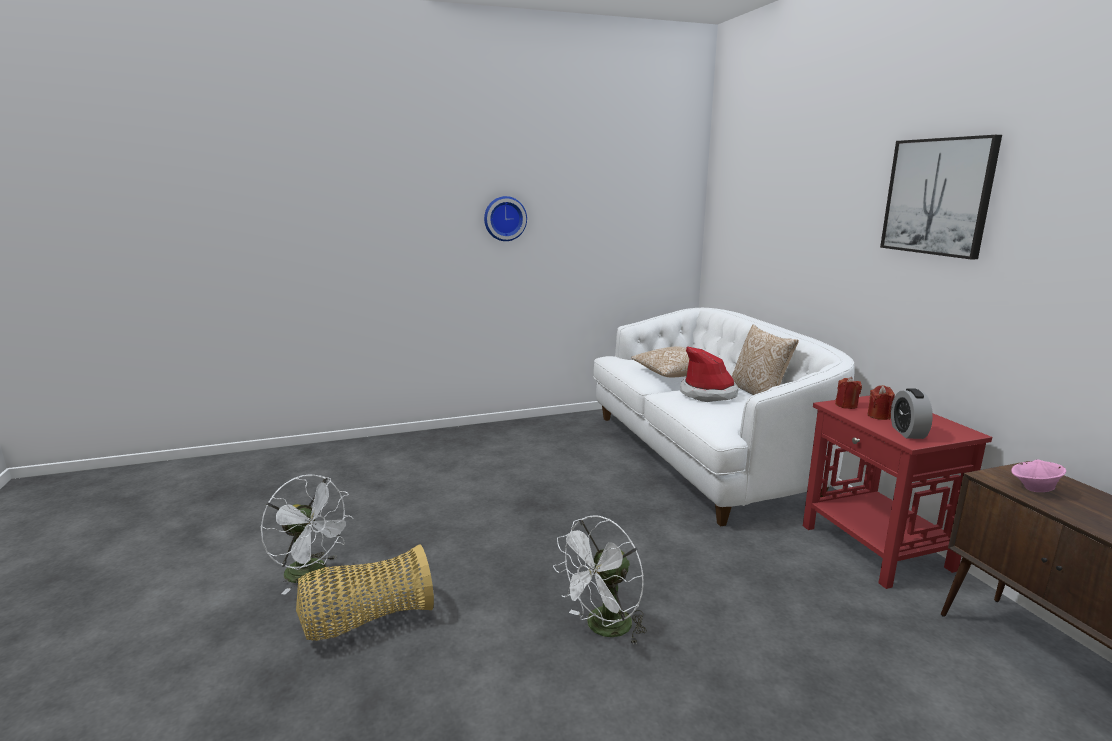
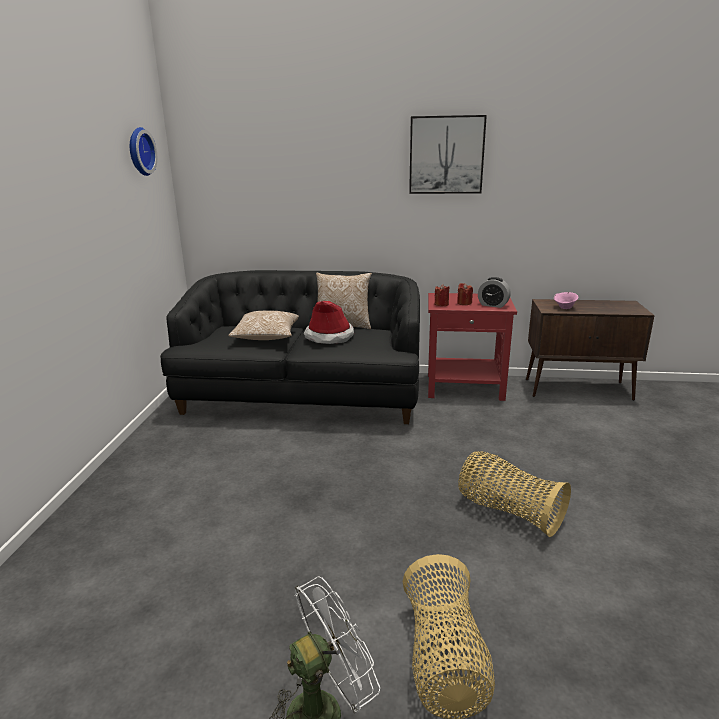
camera: 65 degrees left, 5 degrees up
(504, 218) = (41, 211): wall clock -> wall clock (139, 151)
(603, 629) = (508, 511): white fan -> basket
(702, 455) = (303, 396): white sofa -> black sofa

